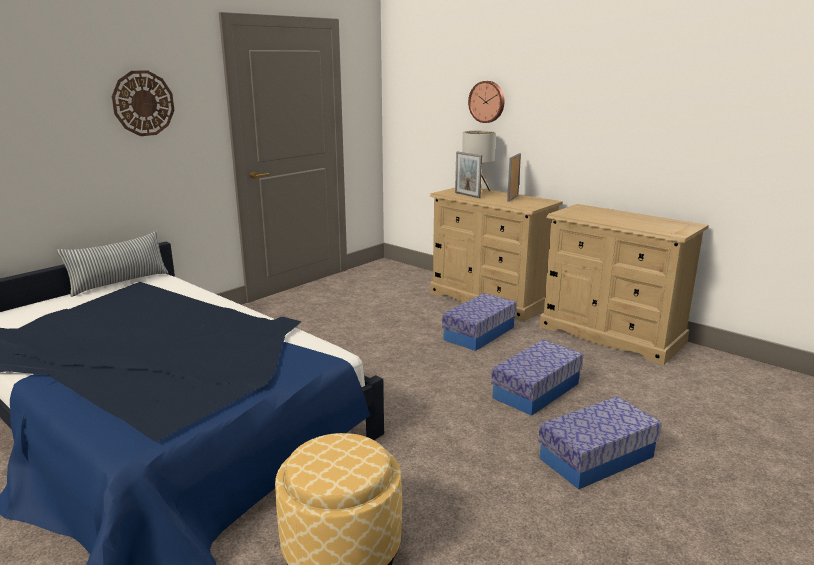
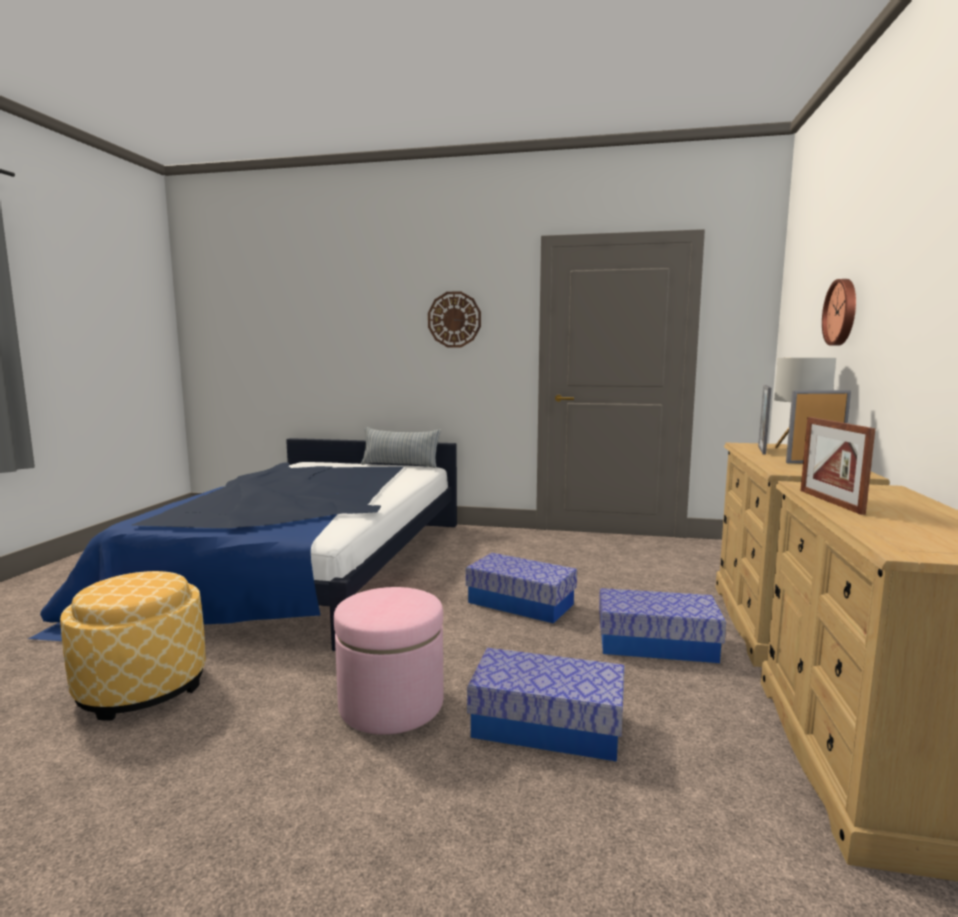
camera: 60 degrees right, 10 degrees down
(474, 432) = (391, 704): none -> pink ottoman
(596, 457) = (396, 828): storage box -> storage box (521, 603)
(597, 219) = (830, 501): none -> picture frame

